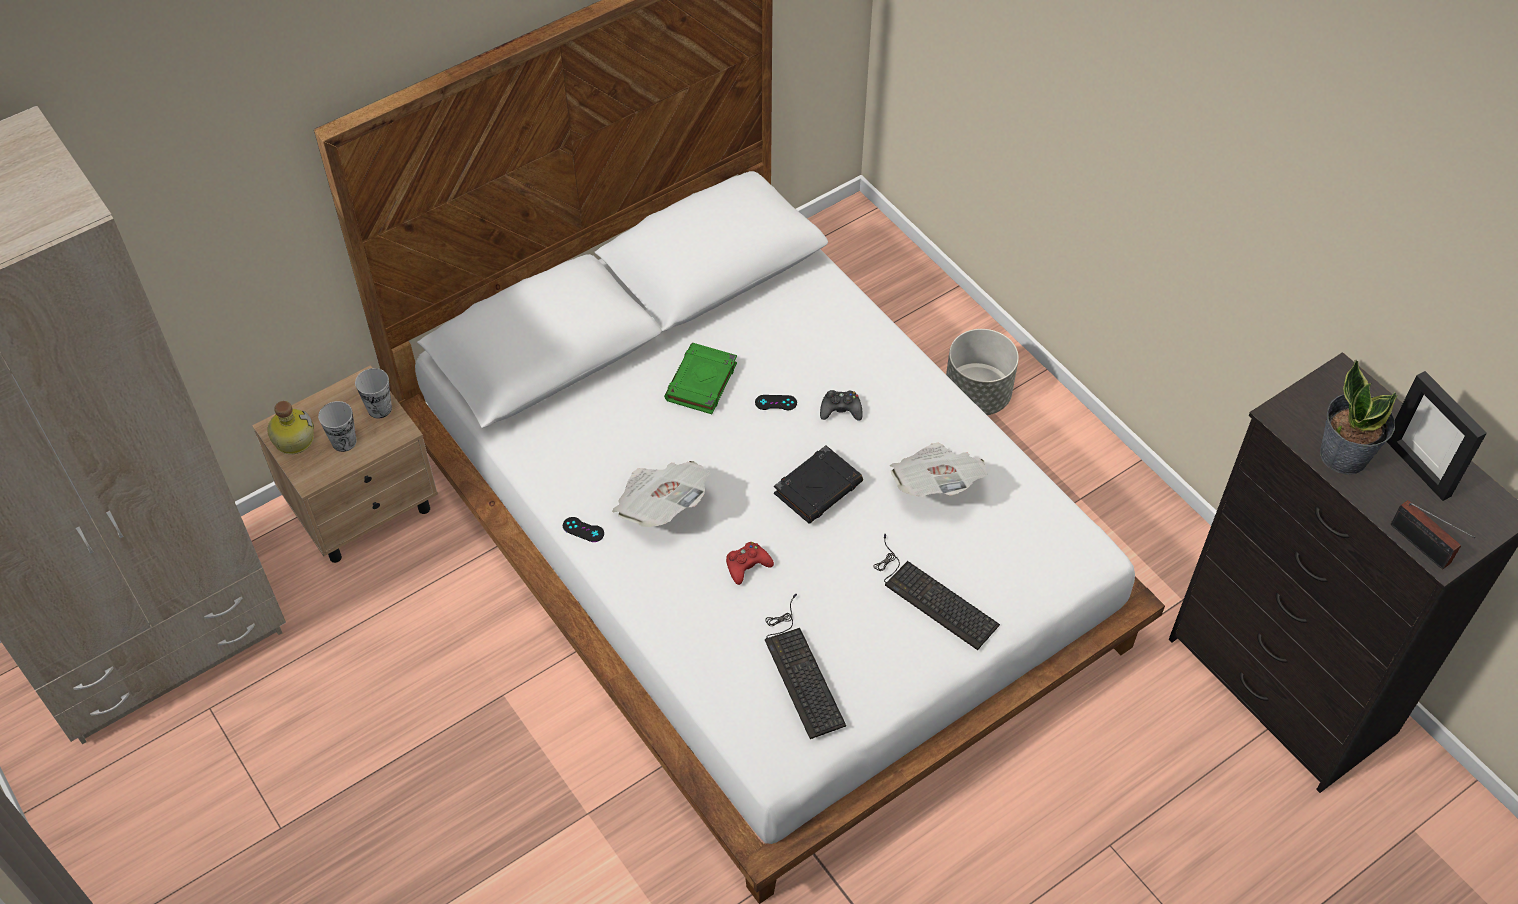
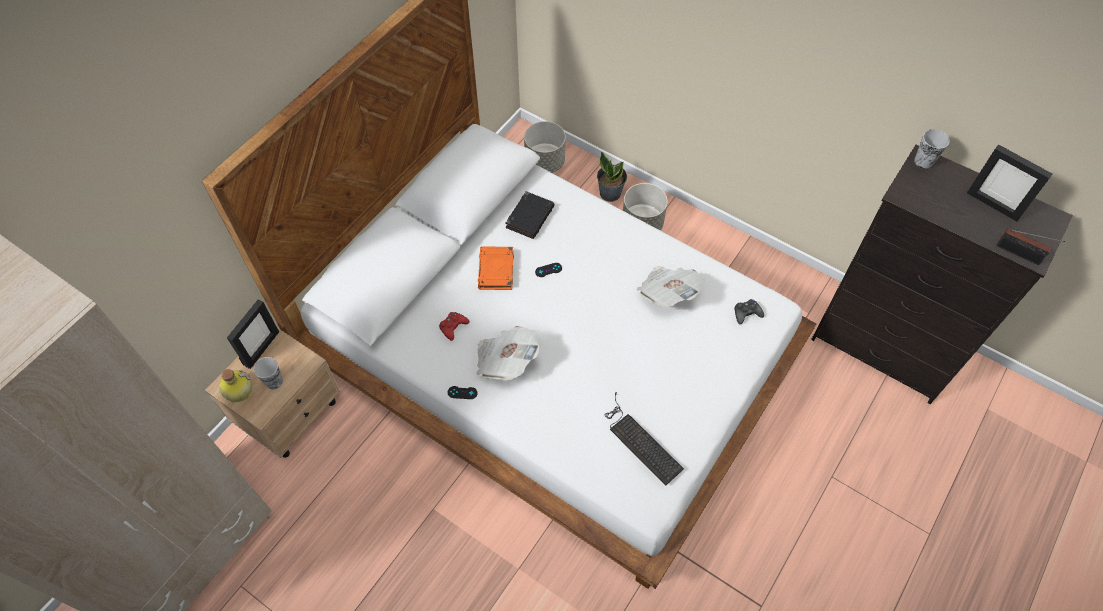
camera: 20 degrees left, 5 degrees up
(345, 394) = (261, 348): none -> picture frame
(379, 409) = (289, 351): cup -> cup (923, 161)
(701, 383) = (496, 271): green book -> orange book
(747, 565) = (577, 383): red game controller -> red game controller (453, 327)
(818, 487) = (599, 317): black book -> black book (530, 217)
(841, 409) = (590, 262): black game controller -> black game controller (746, 313)
(867, 265) = (544, 162): none -> grey planter
(930, 595) = (696, 365): keyboard -> none
(1344, 454) = (948, 209): potted plant -> potted plant (610, 193)

